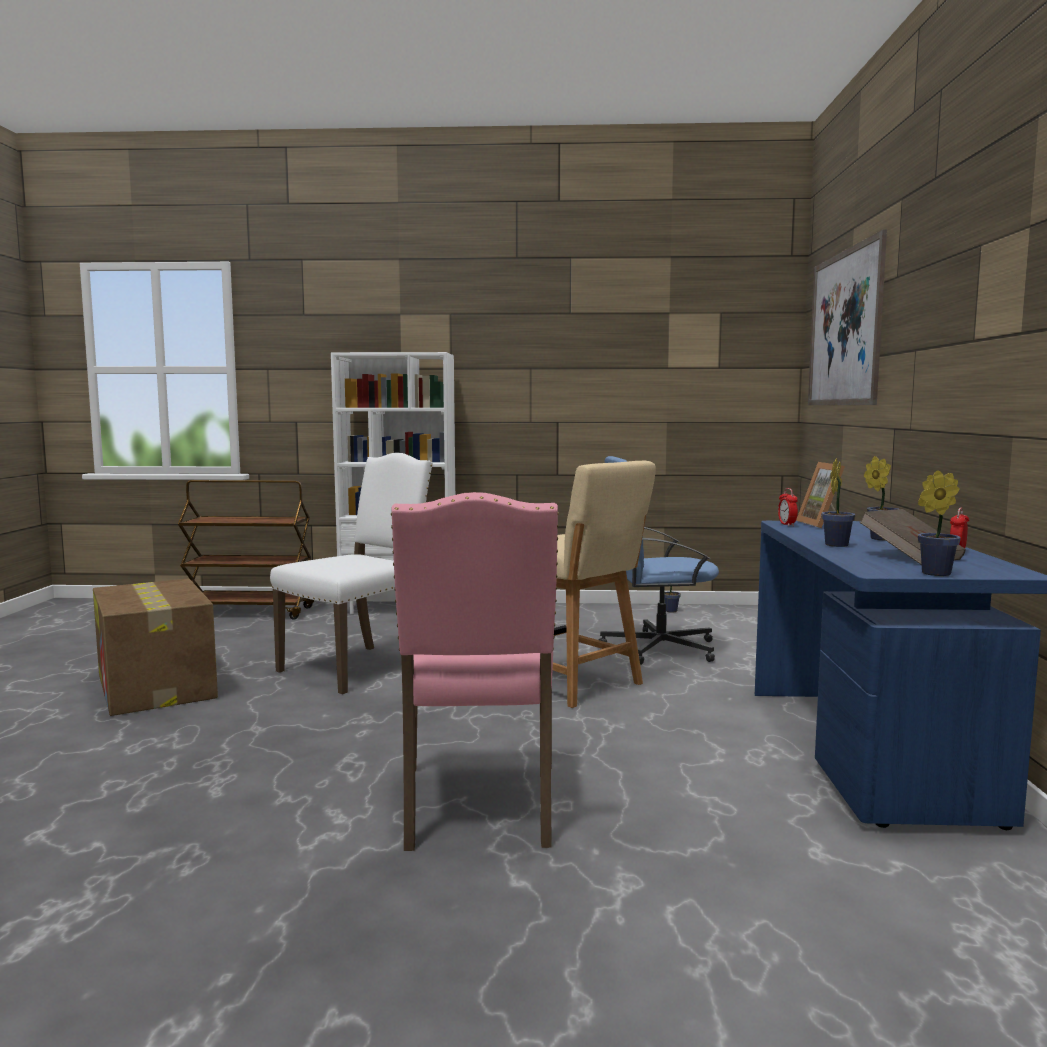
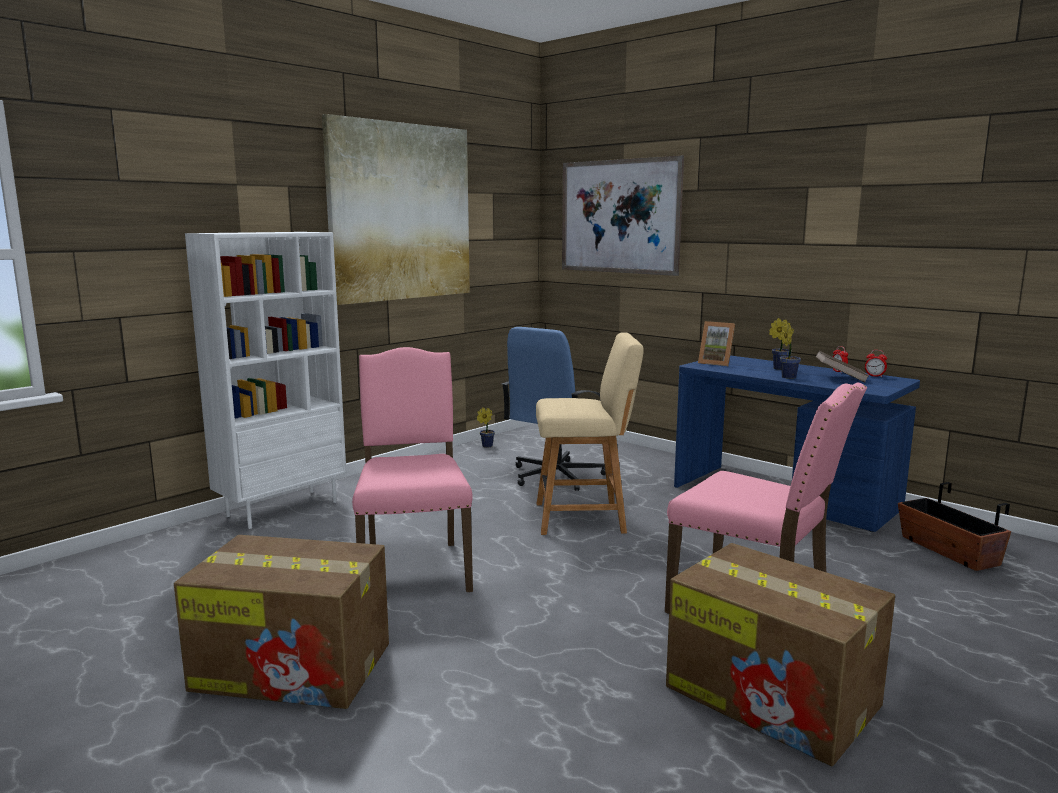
camera: 50 degrees left, 5 degrees up
(250, 612) = (128, 565): brown cart -> none
(279, 861) = (774, 697): none -> cardboard box
(358, 667) = (414, 568): white chair -> pink chair
(578, 337) = (400, 212): none -> picture
(787, 525) = (705, 367): alarm clock -> alarm clock (874, 376)
(932, 573) = (889, 387): potted plant -> none
(936, 899) = (948, 551): none -> planter

